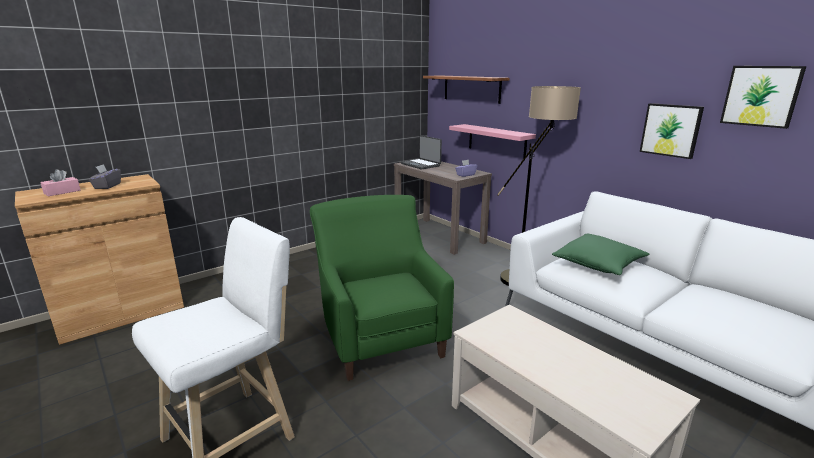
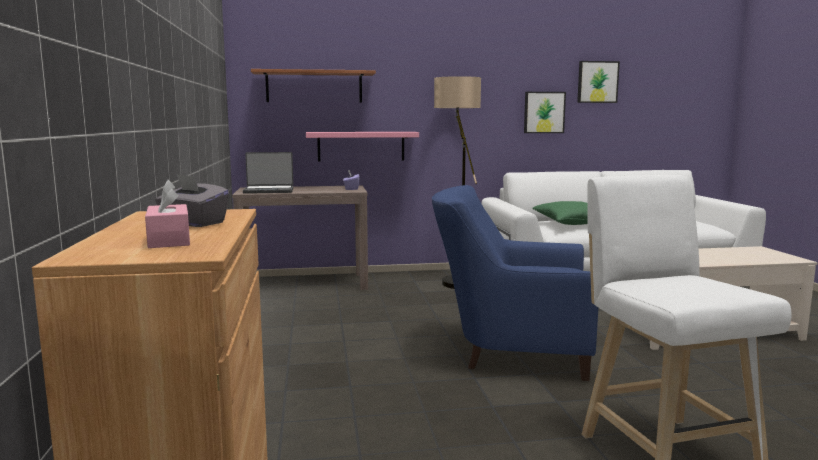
camera: 60 degrees left, 10 degrees down
(379, 335) = (510, 352): green armchair -> blue armchair

